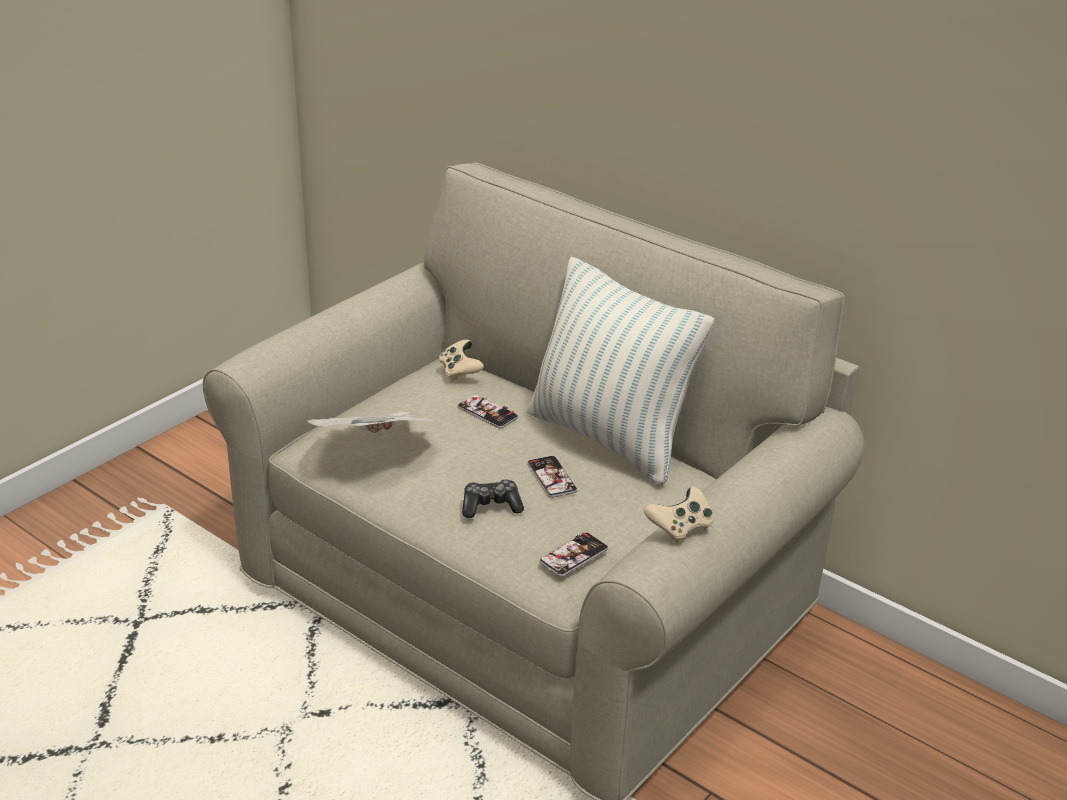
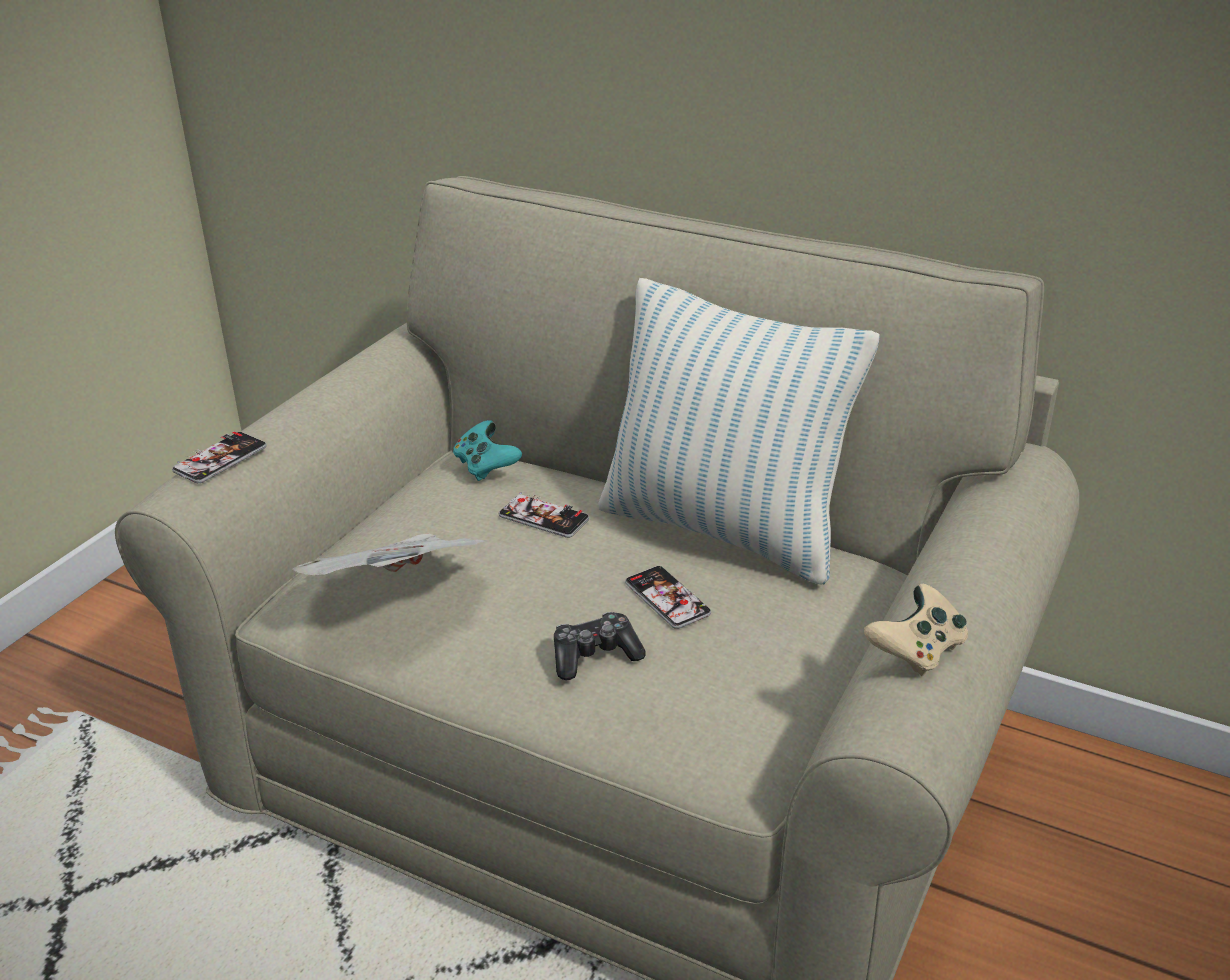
camera: 10 degrees left, 0 degrees up
(460, 372) = (486, 466): beige game controller -> turquoise game controller
(574, 555) = (742, 713): phone -> phone (220, 459)

